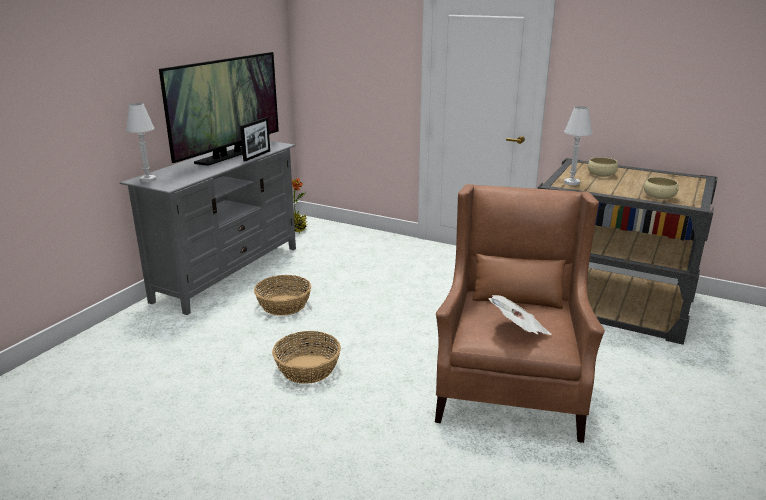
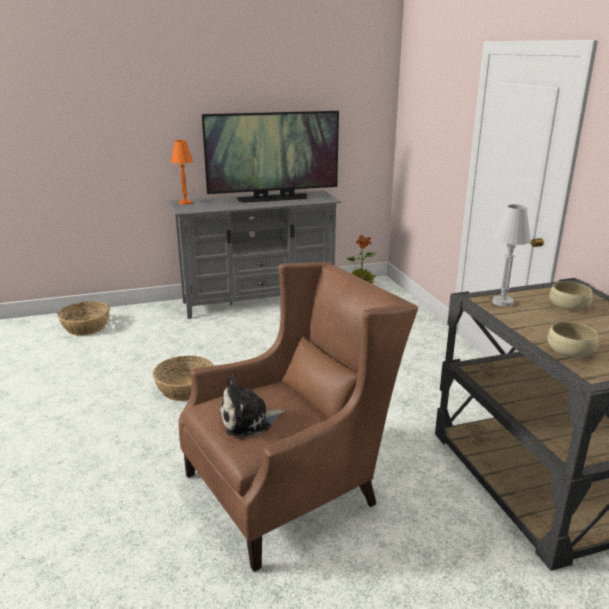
camera: 45 degrees right, 0 degrees up
(148, 179) = (185, 203): white table lamp -> orange table lamp
(257, 156) = (289, 203): picture frame -> none
(284, 305) = (251, 338): basket -> basket (86, 327)
(518, 330) = (248, 421): newspaper -> plush toy

